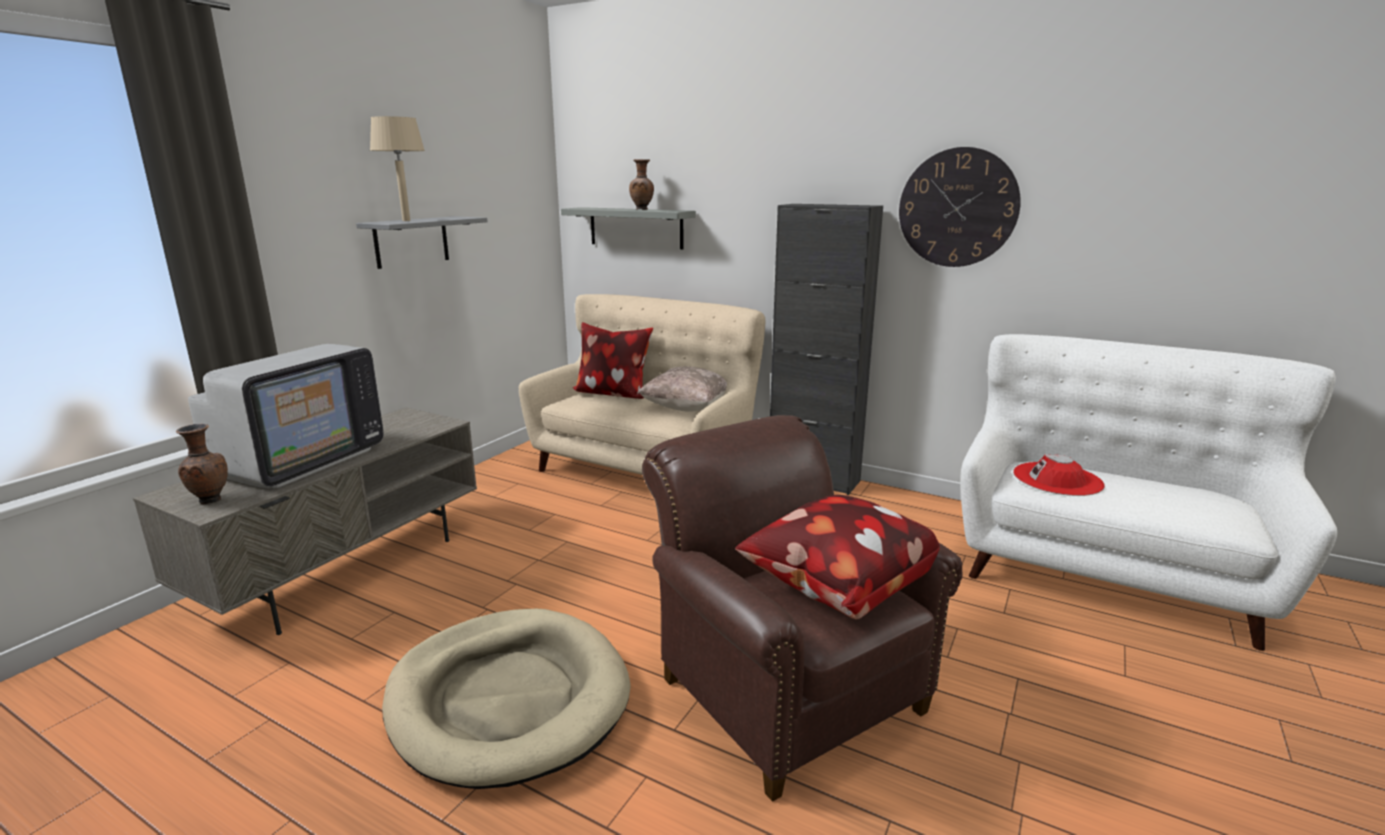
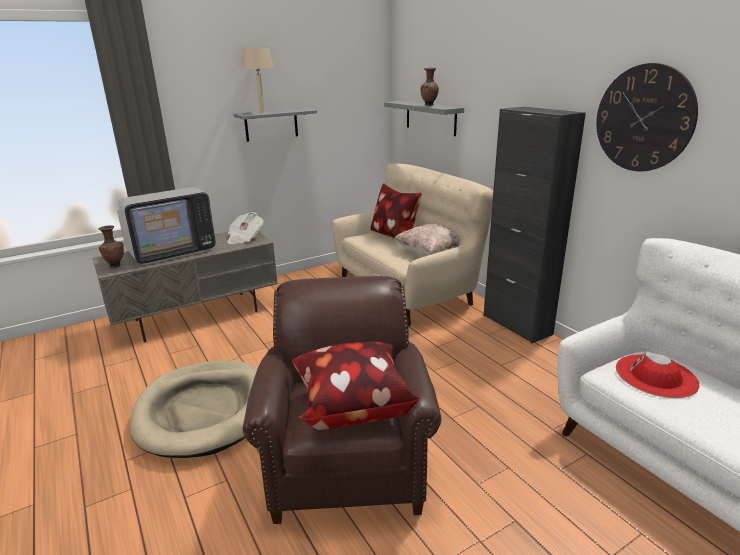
camera: 30 degrees right, 5 degrees up
(413, 423) = (244, 238): none -> newspaper

